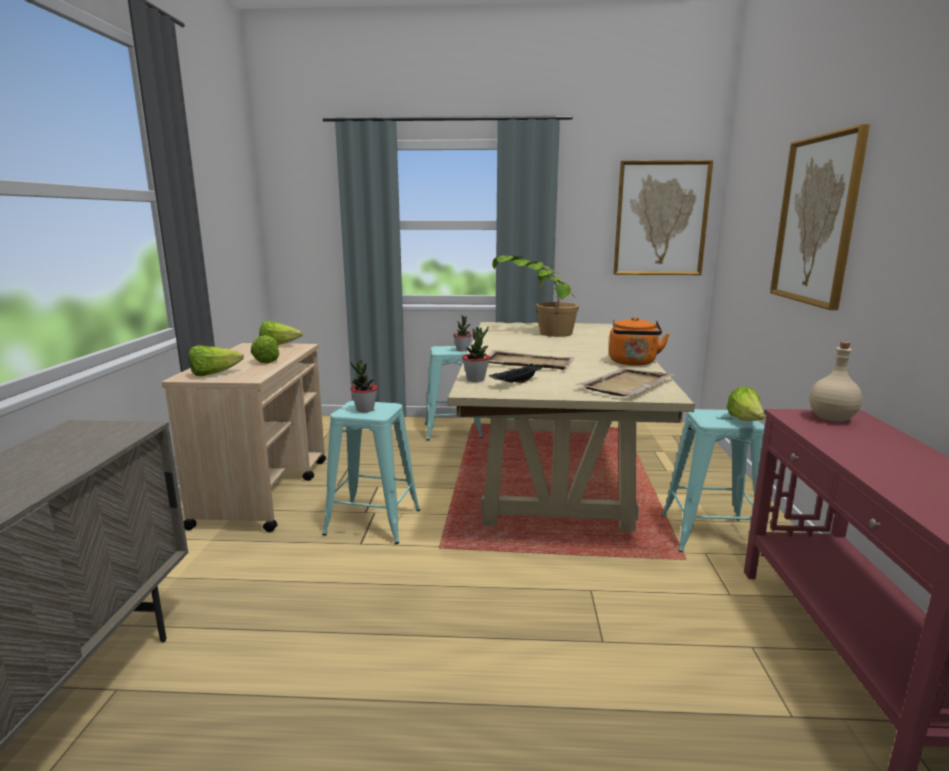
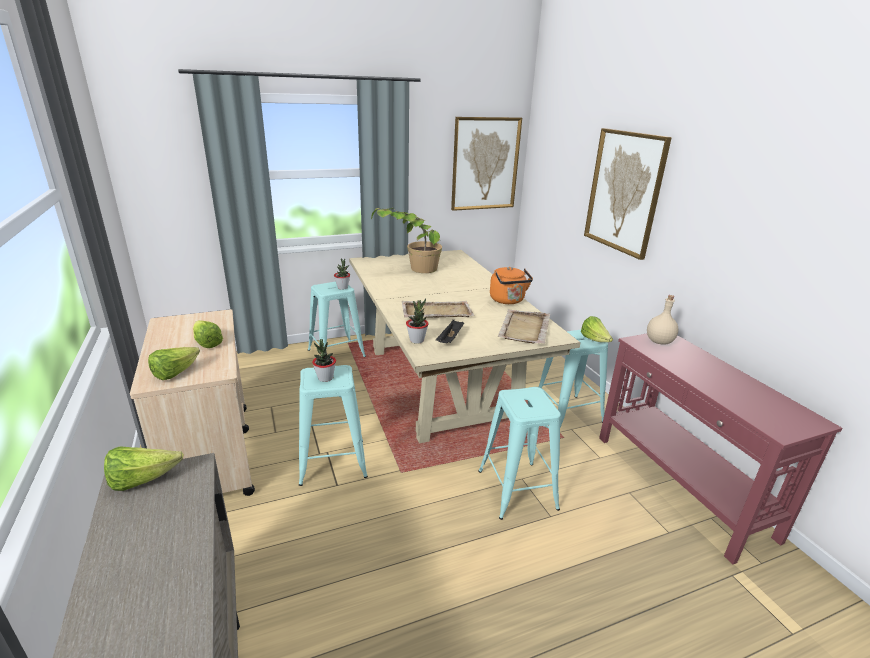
camera: 25 degrees left, 10 degrees up
(279, 345) = (195, 318): lettuce -> lettuce (142, 480)
(575, 600) = (517, 489): none -> turquoise stool

